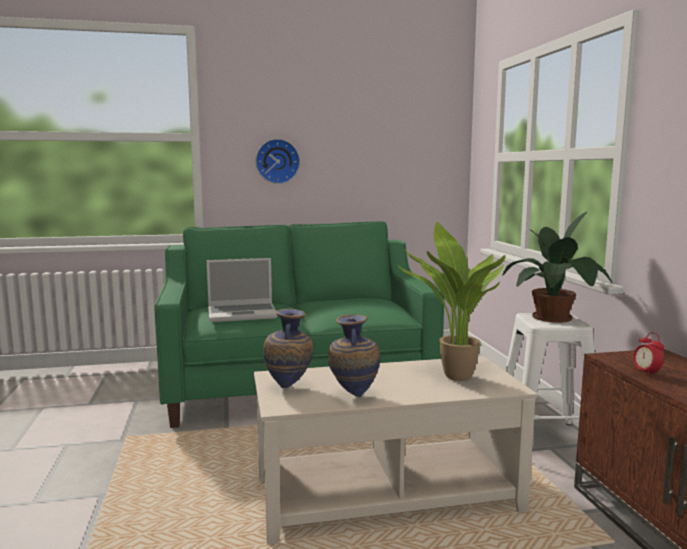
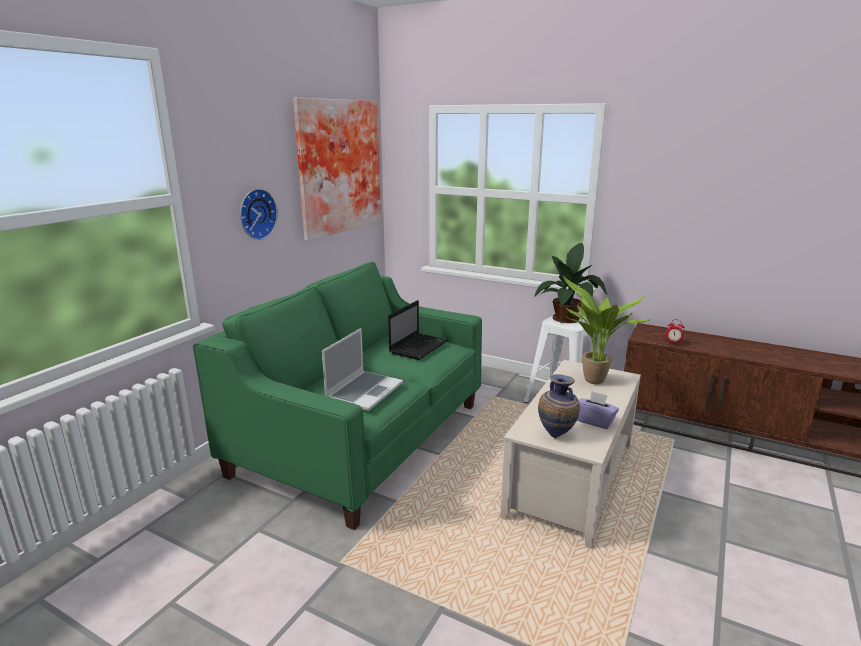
camera: 50 degrees left, 10 degrees up
(353, 396) = (594, 421): vase -> purple tissue box
(361, 306) = (419, 347): none -> laptop
(392, 130) = (337, 166): none -> picture

